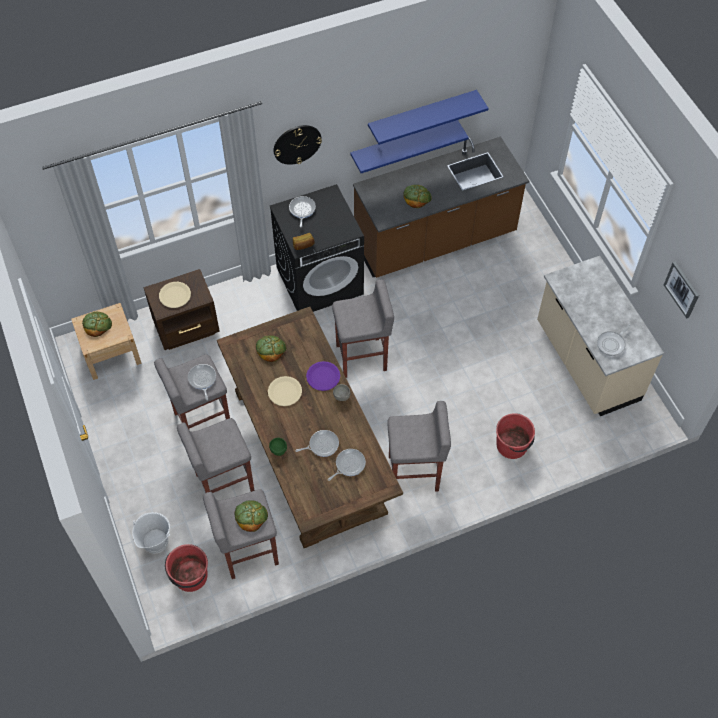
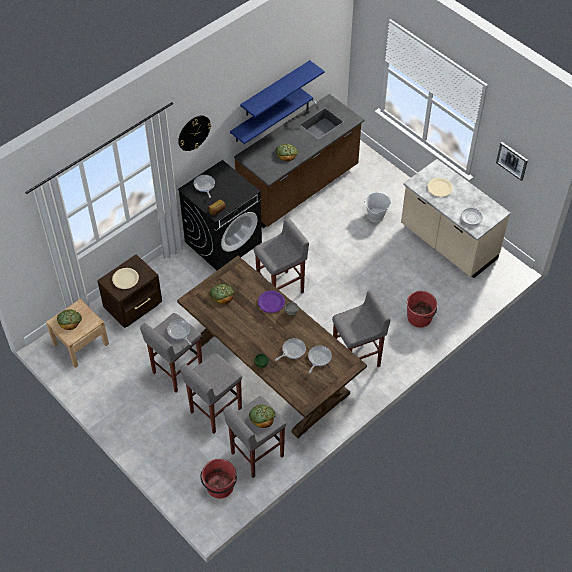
camera: 20 degrees left, 5 degrees down
(155, 541) = (180, 470): white bucket -> white bucket (375, 215)
(284, 391) = (247, 321): beige plate -> beige plate (439, 188)

